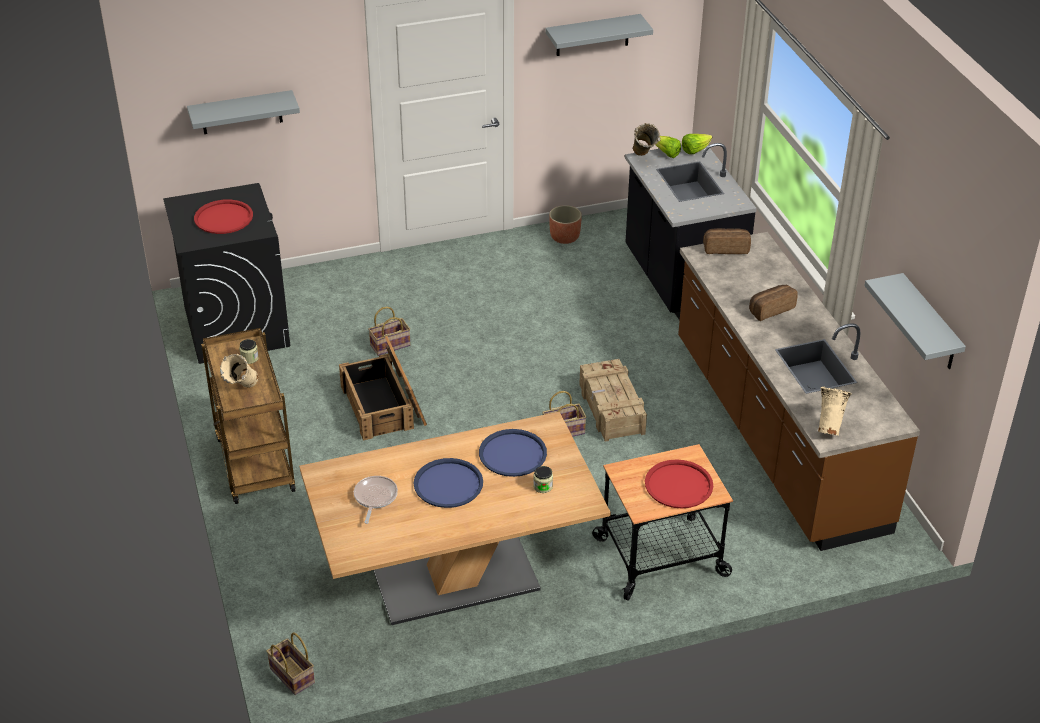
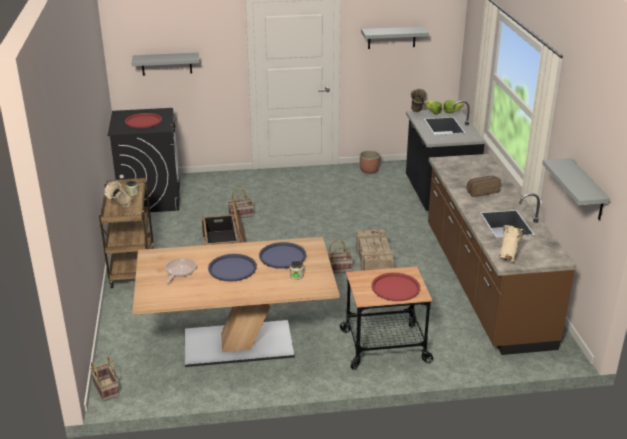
camera: 10 degrees right, 10 degrees down
(726, 248) = (459, 159): bread -> none

